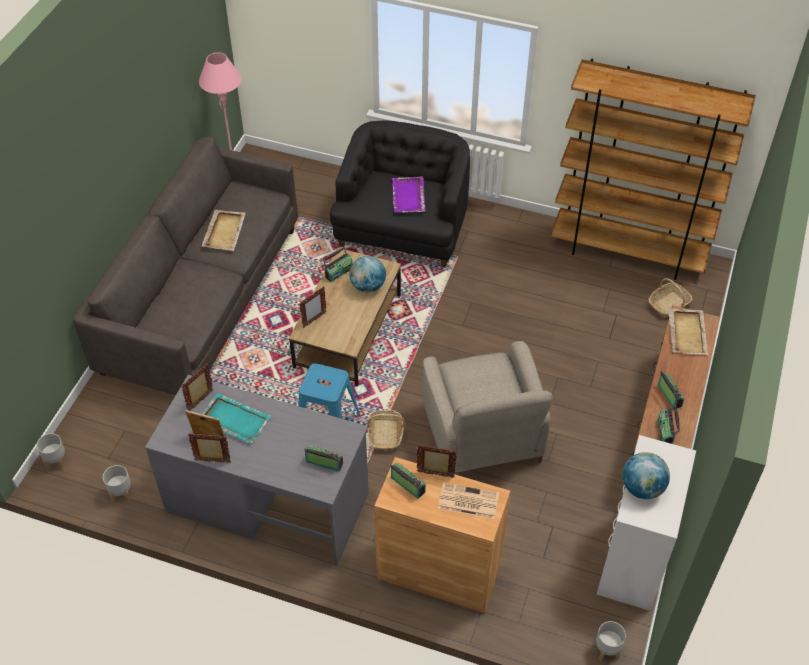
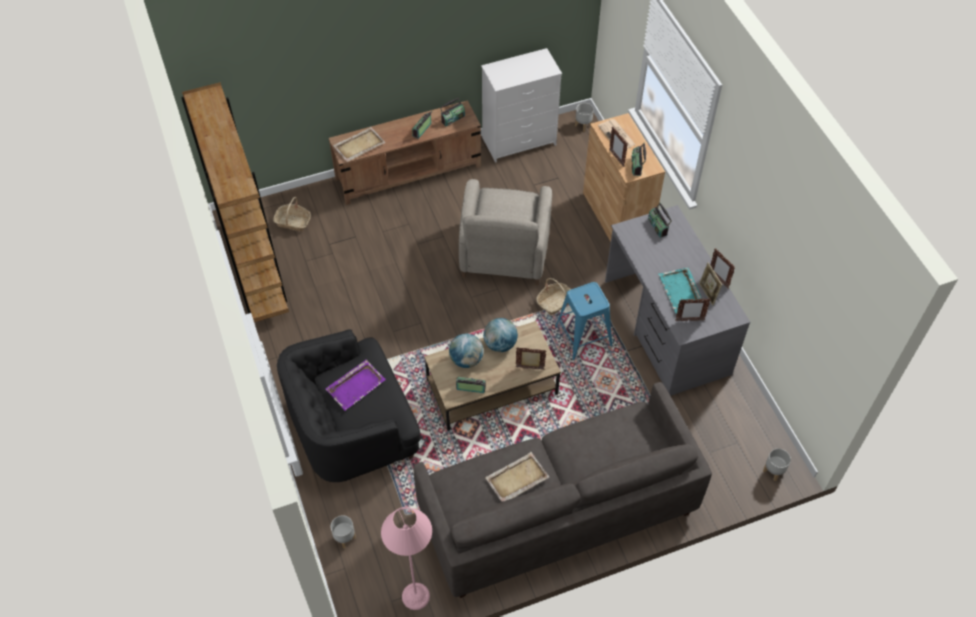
camera: 130 degrees left, 5 degrees up
(121, 493) = (749, 410): grey planter -> grey planter (345, 538)
(482, 435) = (504, 253): beige armchair -> beige armchair turned 150 degrees clockwise
(642, 488) = (530, 73): globe -> globe (500, 344)

